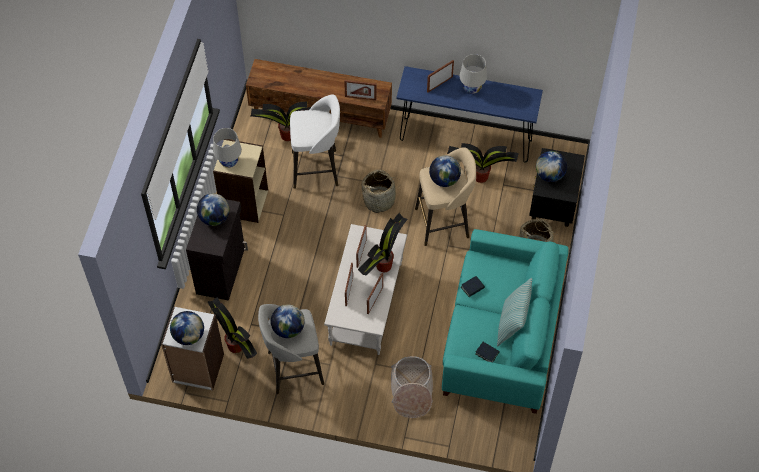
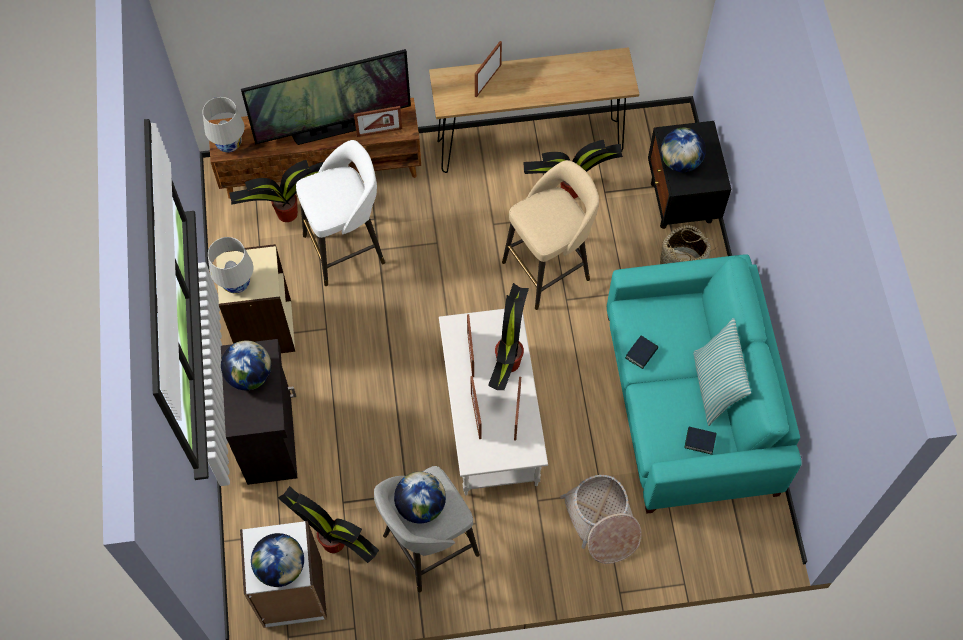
camera: 20 degrees left, 5 degrees up
(332, 87) = (333, 128): none -> television
(379, 200) = (449, 265): basket -> none
(444, 179) = (549, 214): globe -> none
(465, 140) = (530, 146): blue console table -> brown console table
(472, 88) = (534, 73): white table lamp -> white table lamp (229, 144)

